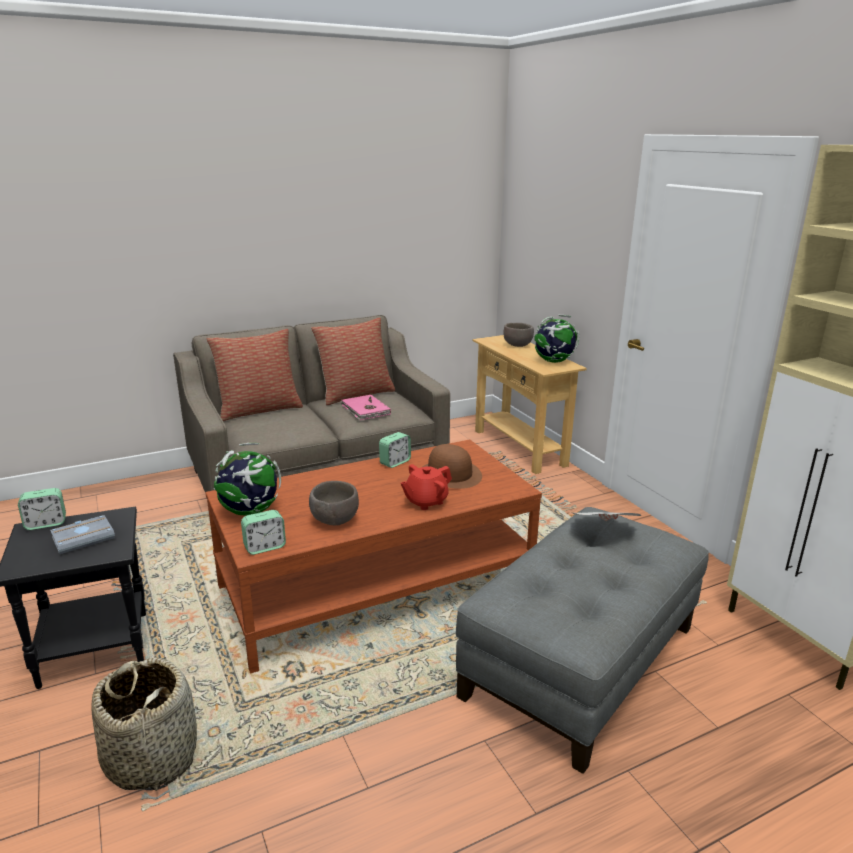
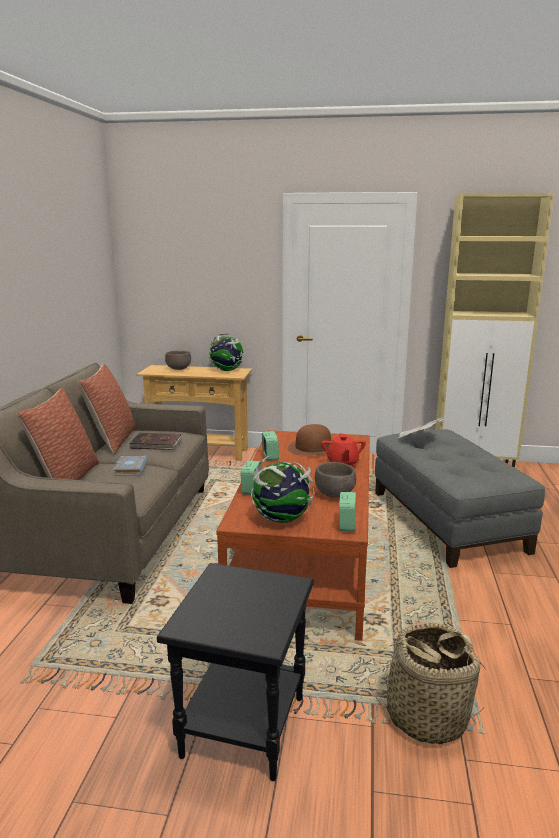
camera: 55 degrees left, 5 degrees down
(46, 523) = (185, 615): alarm clock -> alarm clock (251, 490)
(84, 537) = (245, 596): grey book -> grey book (129, 468)
(365, 410) = (156, 444): pink book -> brown book

